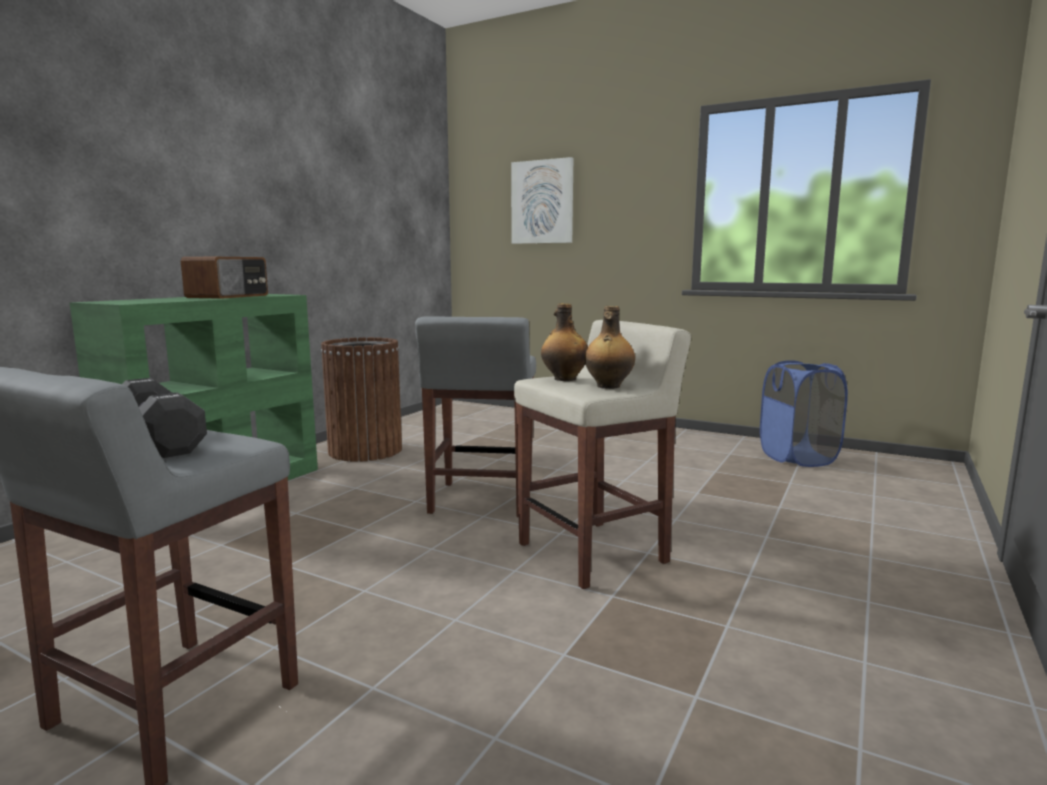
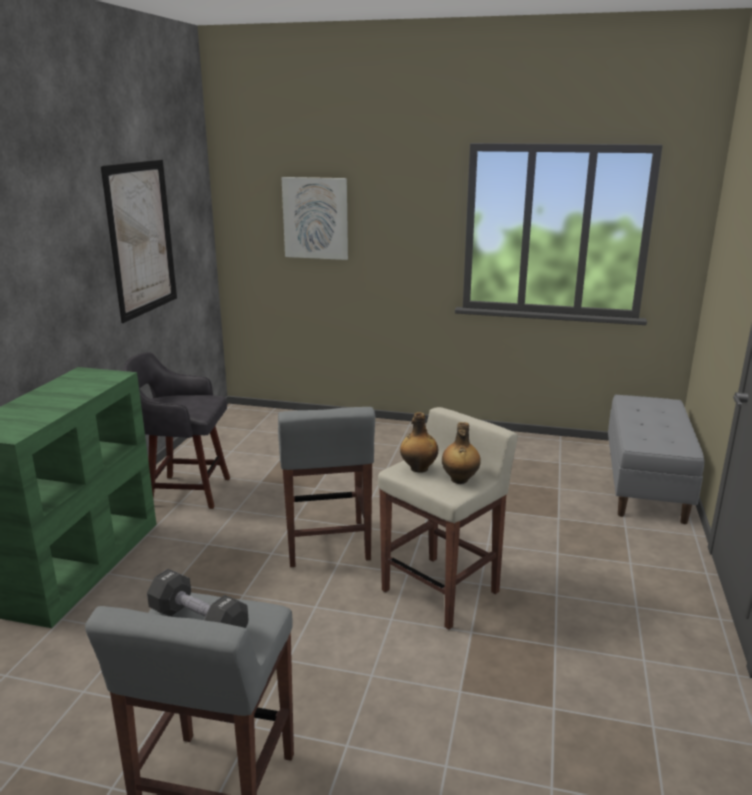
camera: 15 degrees left, 10 degrees up
(229, 296) = (71, 390): radio -> none
(357, 199) = (141, 238): none -> picture
(365, 450) = (185, 491): brown trash can -> grey stool
(798, 458) = (557, 456): blue laundry basket -> none
(912, 490) = (645, 485): none -> grey bench

